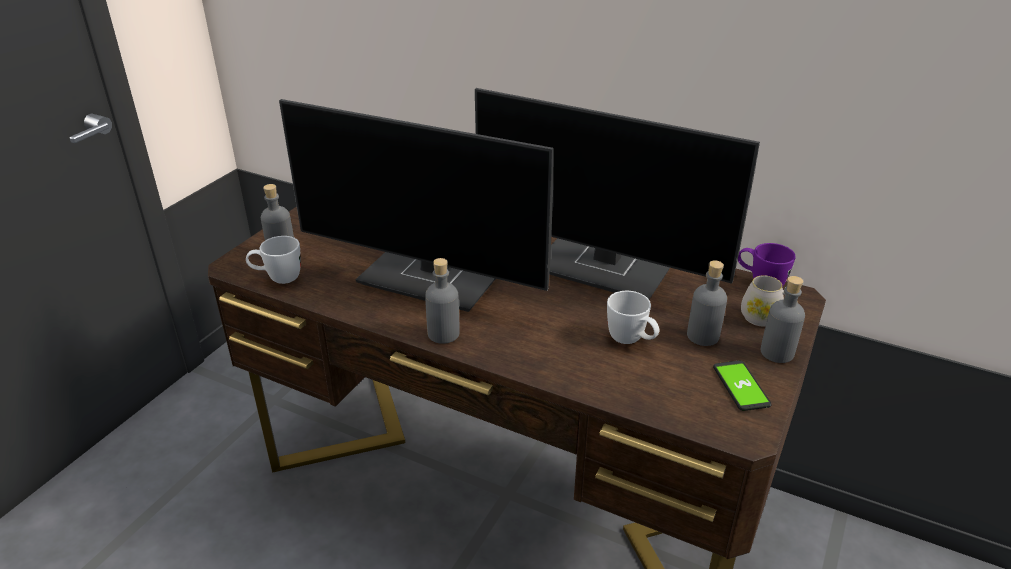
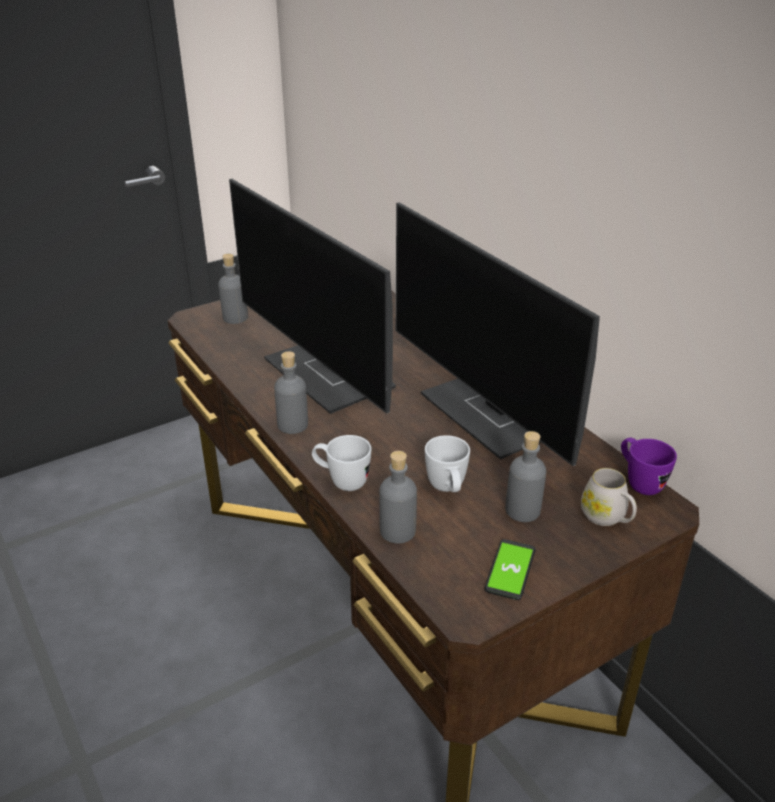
camera: 30 degrees right, 0 degrees up
(277, 279) = (212, 338): white mug -> white mug (341, 481)
(777, 352) = (583, 554): grey bottle -> grey bottle (397, 531)

